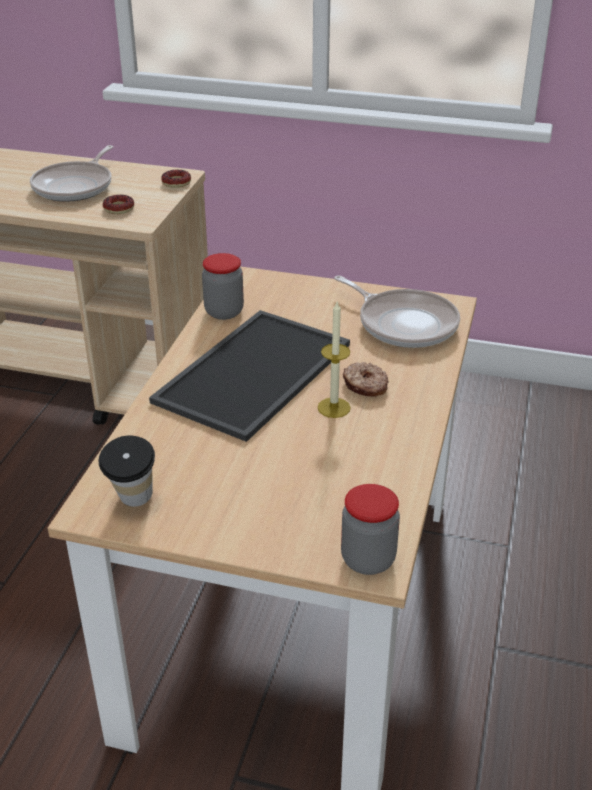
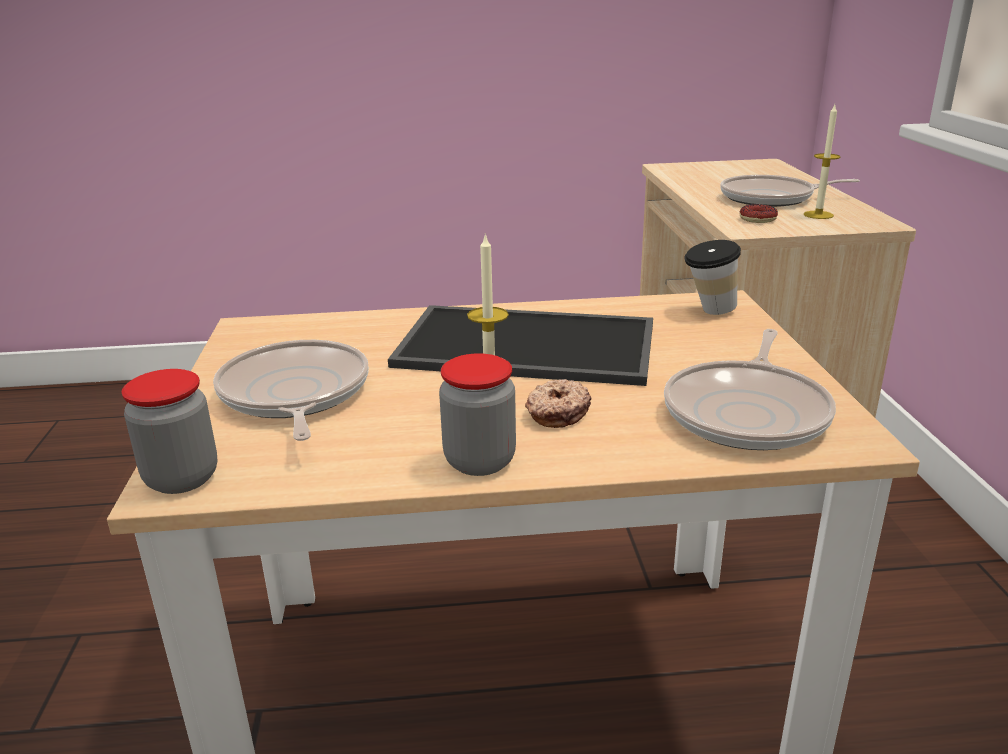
camera: 70 degrees right, 10 degrees down
(133, 503) = (261, 340): cup -> cup (708, 311)
(137, 186) = (818, 215): none -> candle
(176, 183) = (860, 225): donut -> none
(224, 312) = (636, 308): jar -> jar (480, 461)
(264, 494) = (294, 395): none -> frying pan

